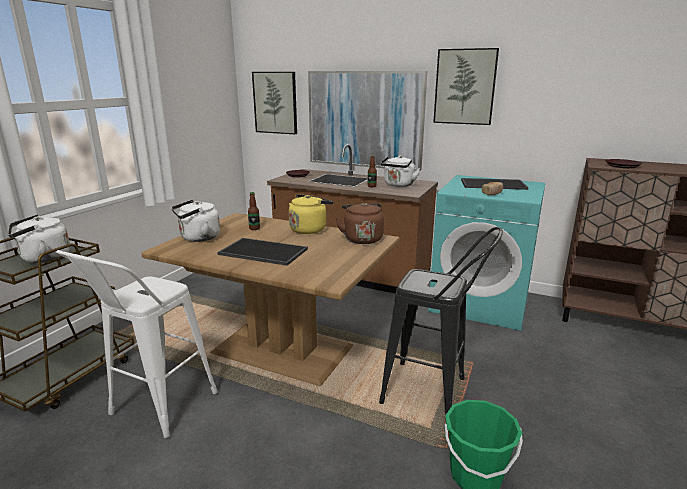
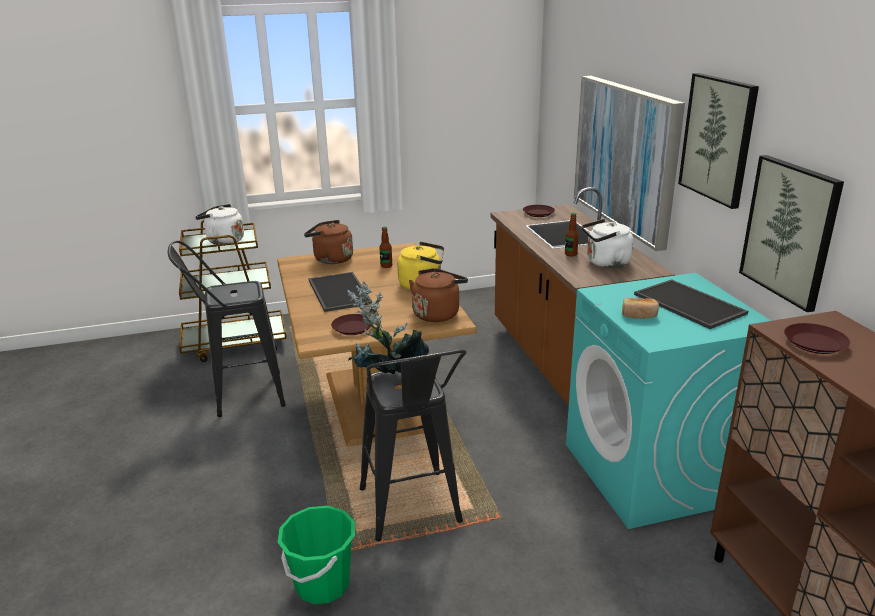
camera: 50 degrees right, 5 degrees up
(156, 410) = (240, 395): white stool -> black stool
(198, 238) = (330, 259): white kettle -> brown kettle
(275, 102) = (562, 109): picture -> picture (790, 231)
(335, 265) = (353, 328): none -> brown plate
(414, 284) = (386, 378): none -> potted plant

